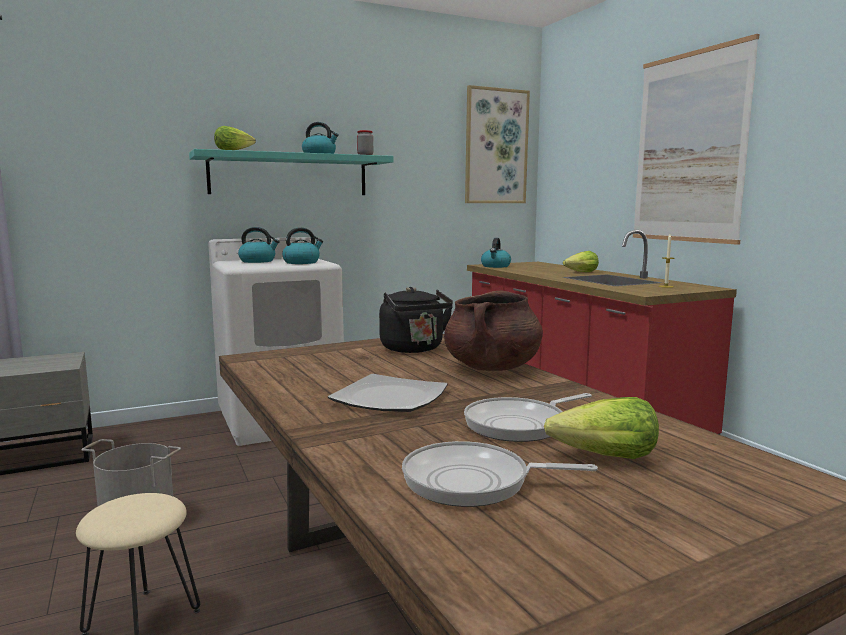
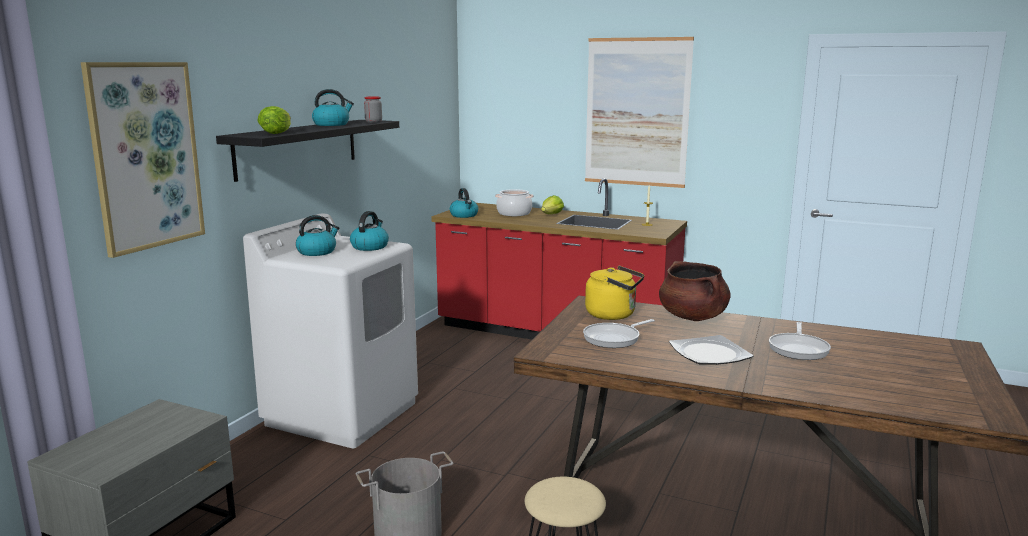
camera: 40 degrees left, 5 degrees up
(289, 175) = (298, 148): turquoise shelf -> black shelf
(414, 349) = (613, 315): black kettle -> yellow kettle
(473, 482) = (857, 381): frying pan -> frying pan (614, 338)
(496, 147) = (435, 95): picture -> picture (145, 156)
(547, 269) = (514, 213): none -> cooking pot
(605, 457) = (862, 354): lettuce -> none

